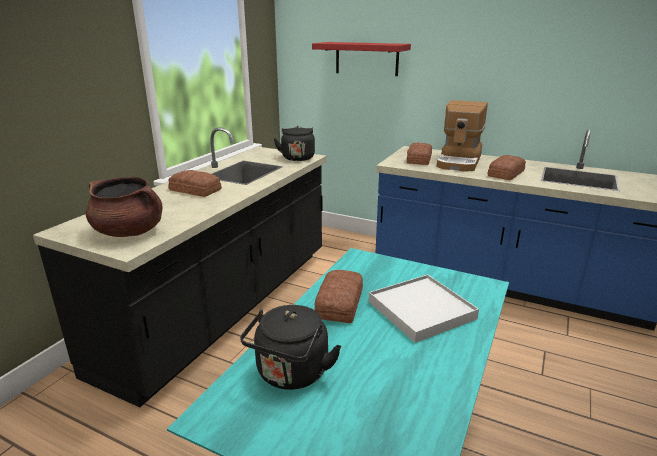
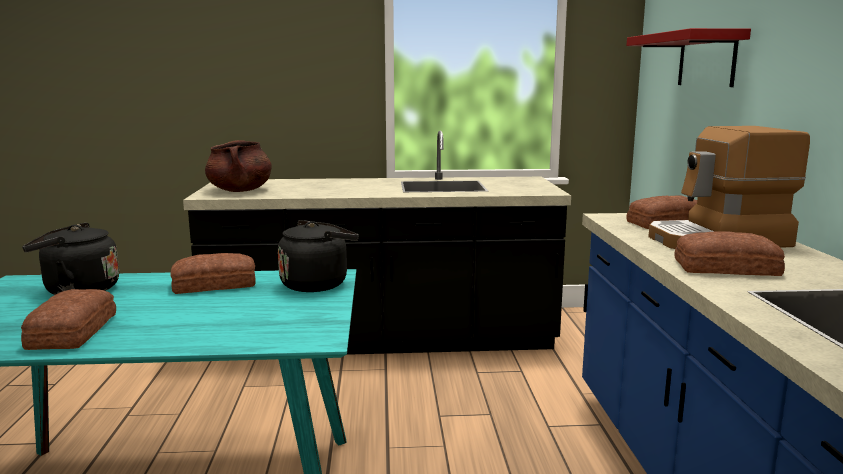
camera: 60 degrees right, 10 degrees down
(195, 190) = (359, 185): bread -> bread (70, 332)
(297, 157) = (533, 189): black kettle -> black kettle (318, 284)
(421, 310) = (222, 316): white tray -> none

